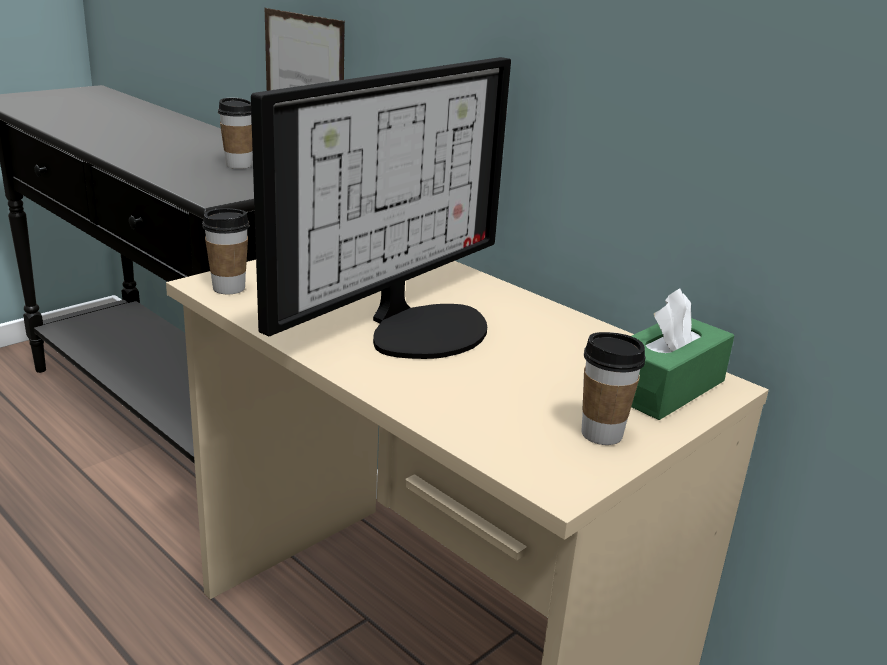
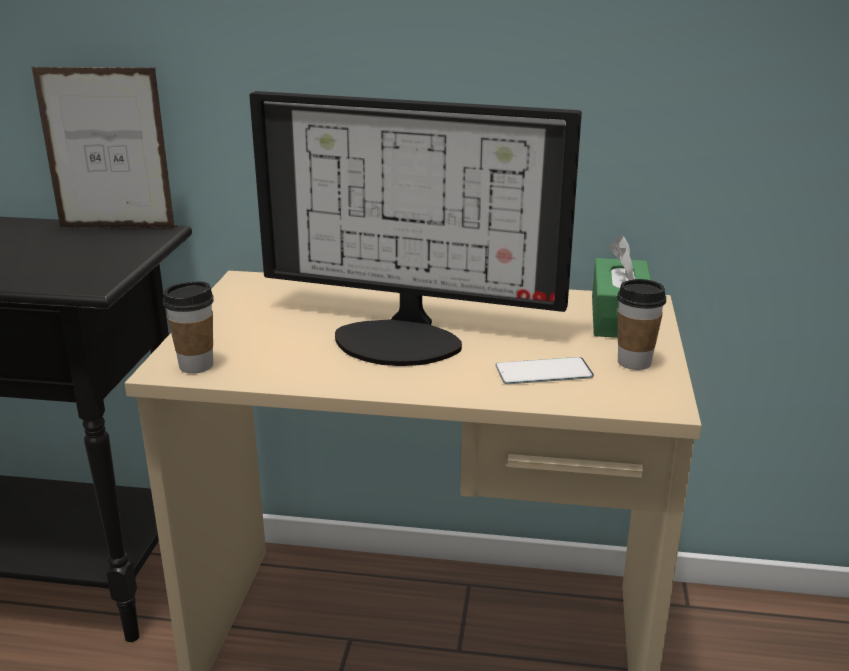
camera: 35 degrees left, 0 degrees up
(238, 165) = (52, 245): cup -> none
(419, 326) = (403, 337): monitor -> monitor turned 105 degrees clockwise
(492, 404) = (543, 372): none -> phone

